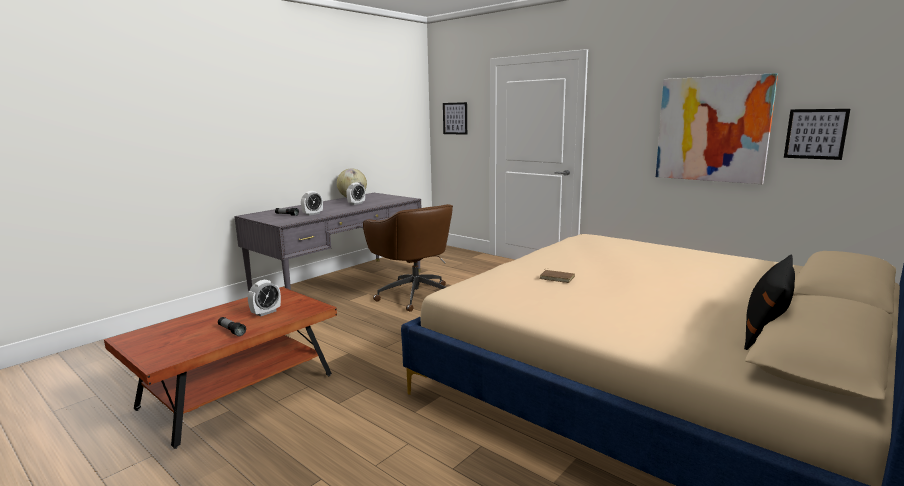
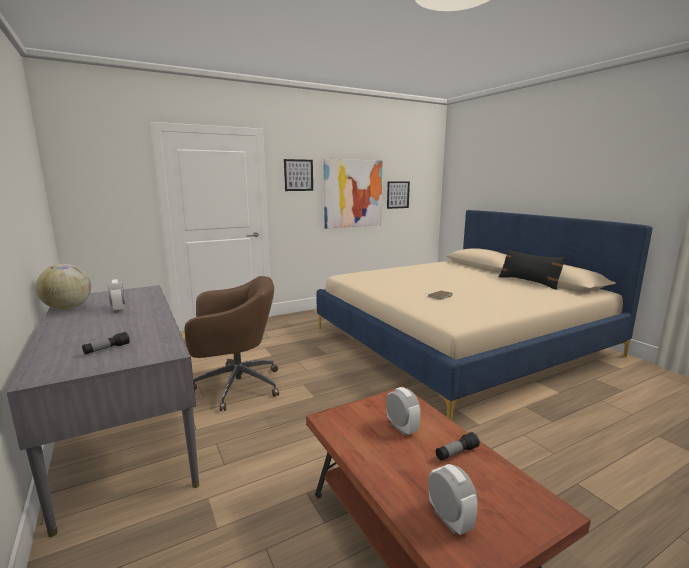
camera: 70 degrees left, 0 degrees up
(313, 214) = (139, 334): alarm clock -> alarm clock (449, 520)
(455, 118) = (100, 188): picture -> picture (298, 175)

